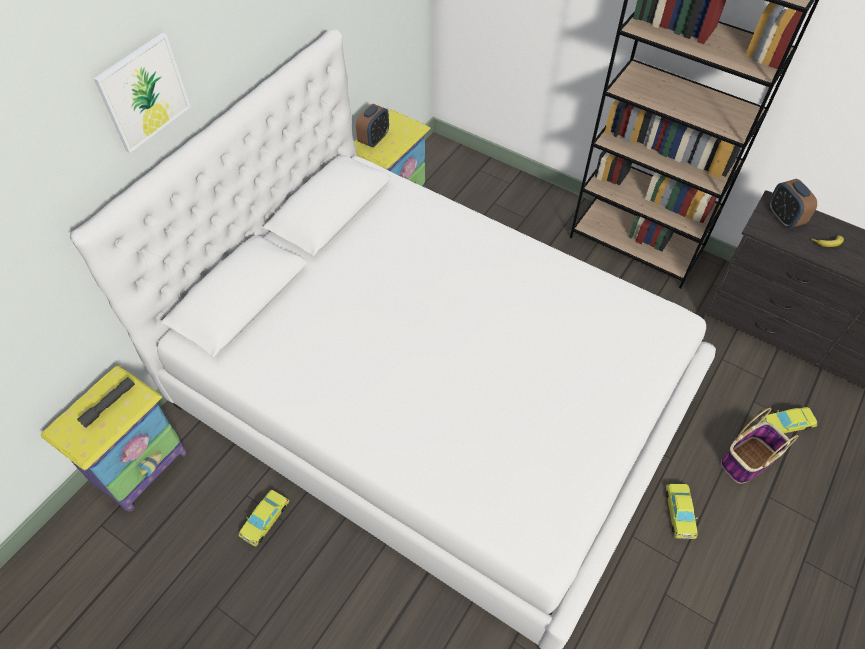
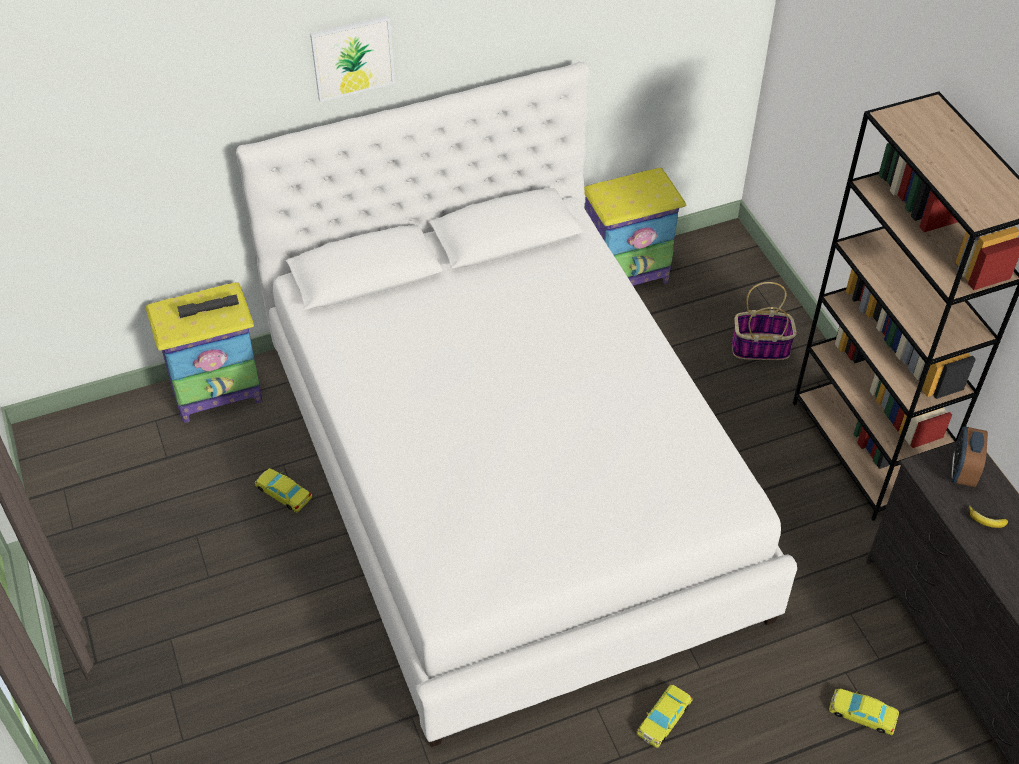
camera: 35 degrees right, 5 degrees down
(264, 519) = (283, 492): yellow toy car -> yellow toy car turned 60 degrees clockwise
(374, 139) = (616, 190): alarm clock -> none
(748, 459) = (783, 718): basket -> basket (761, 347)

